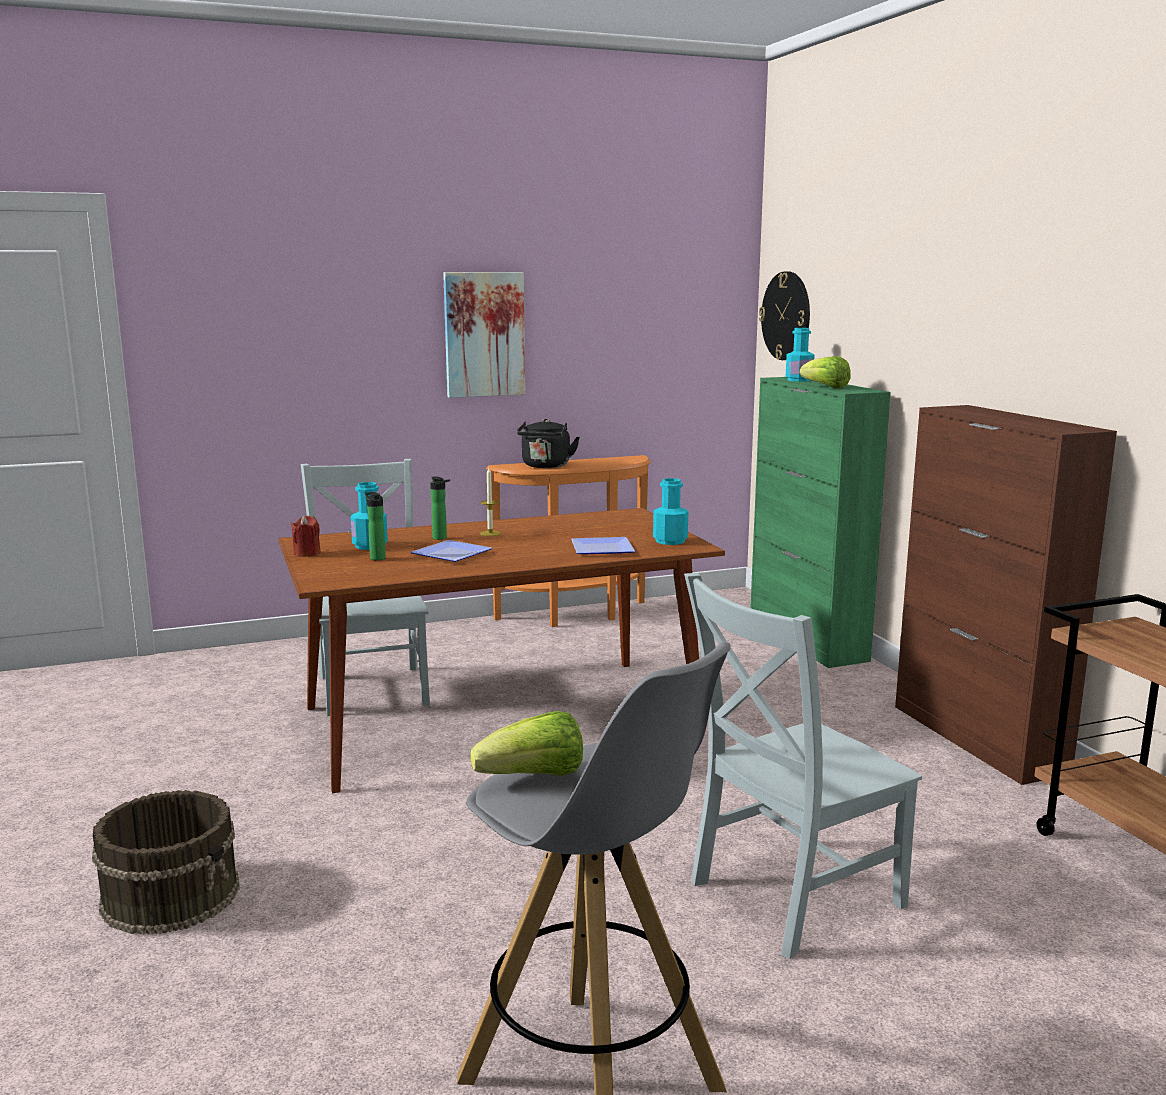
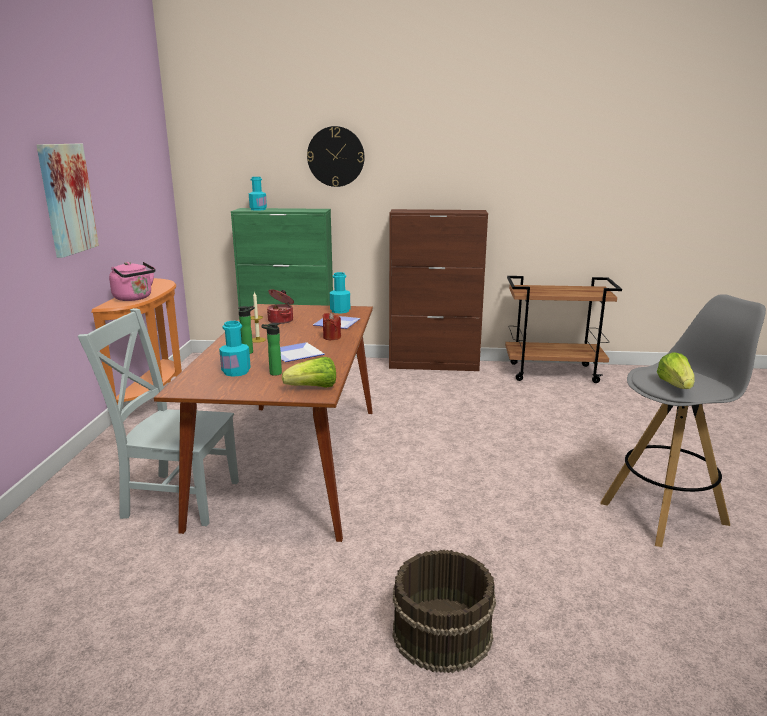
camera: 65 degrees left, 5 degrees up
(307, 553) = (226, 392): red candle -> red candle (332, 337)
(545, 466) = (134, 298): black kettle -> pink kettle
(582, 528) = (281, 320): none -> cooking pot
(786, 316) = (210, 170): wall clock -> wall clock (335, 156)
(789, 896) = (540, 436): grey chair -> none
(825, 387) = (296, 210): lettuce -> lettuce (313, 388)

